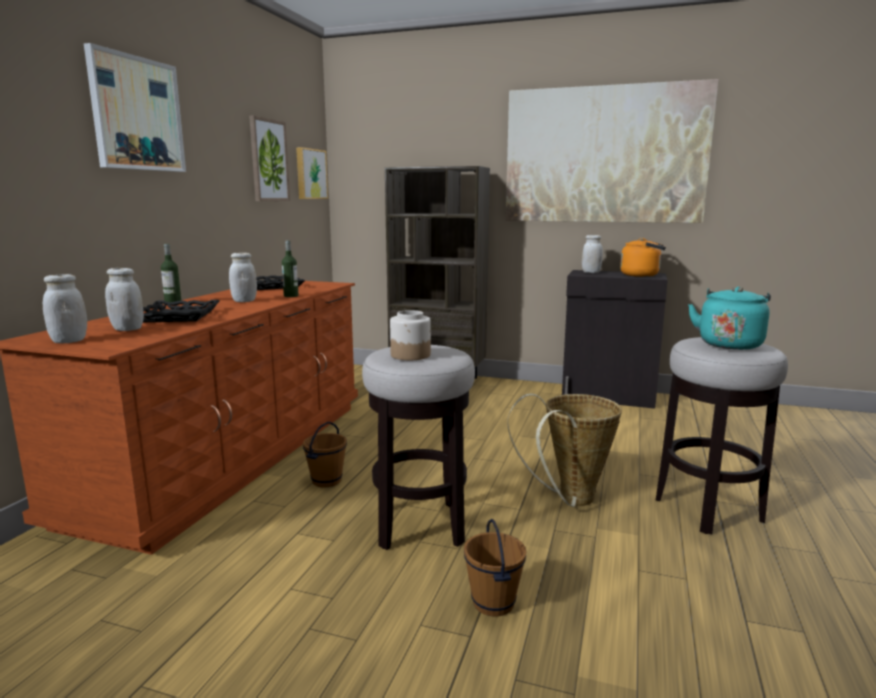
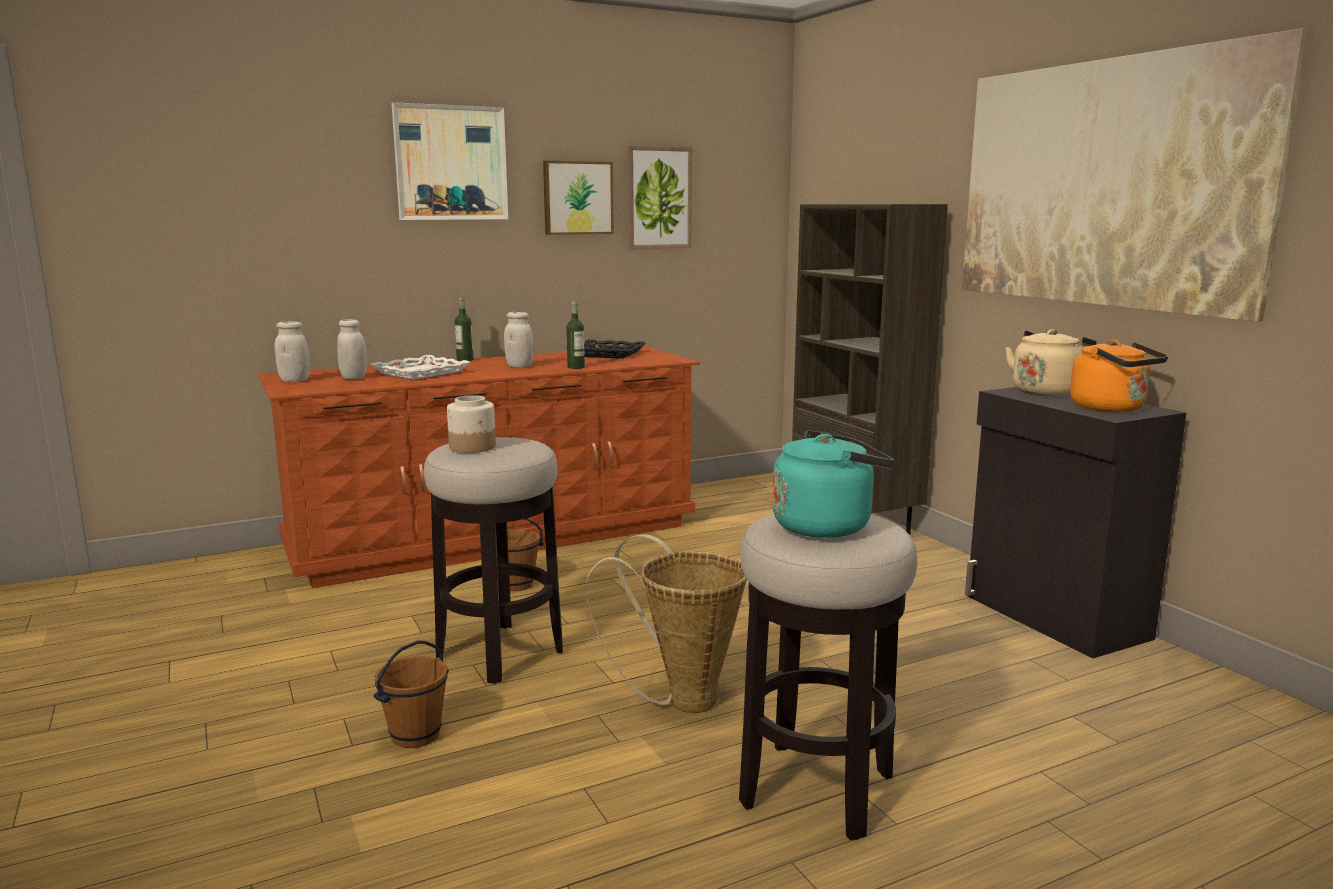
camera: 45 degrees right, 0 degrees up
(177, 316) = (420, 372): black tray -> white tray
(310, 174) = (744, 211): picture -> picture (577, 198)
(591, 272) = (1047, 391): white jar -> beige kettle

